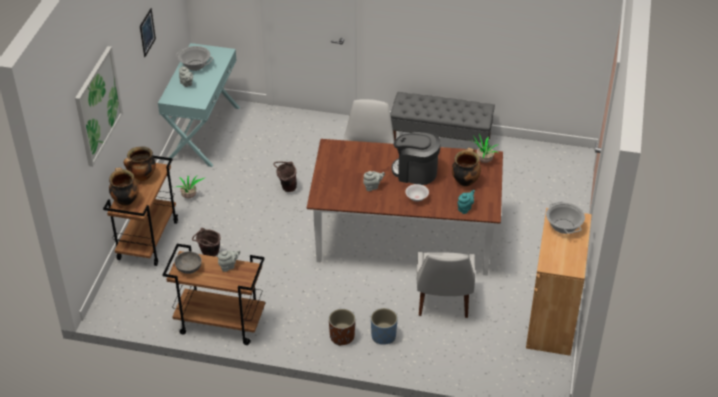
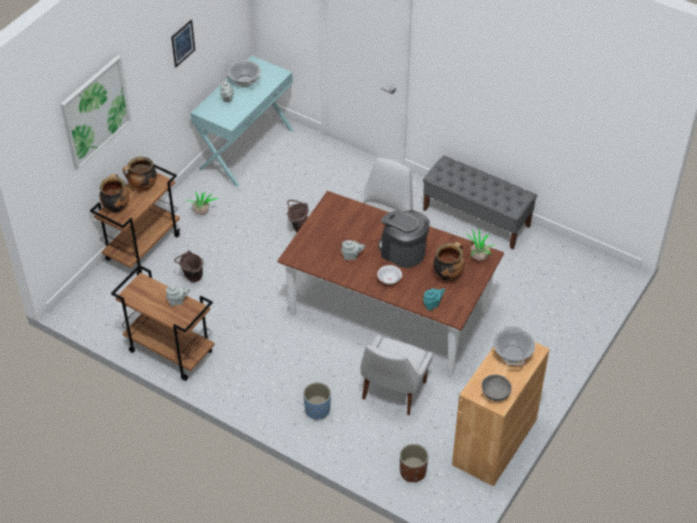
camera: 20 degrees right, 5 degrees up
(189, 268) = (140, 293): grey bowl -> grey bowl (495, 393)
(342, 336) = (277, 398): brown planter -> brown planter (412, 472)

